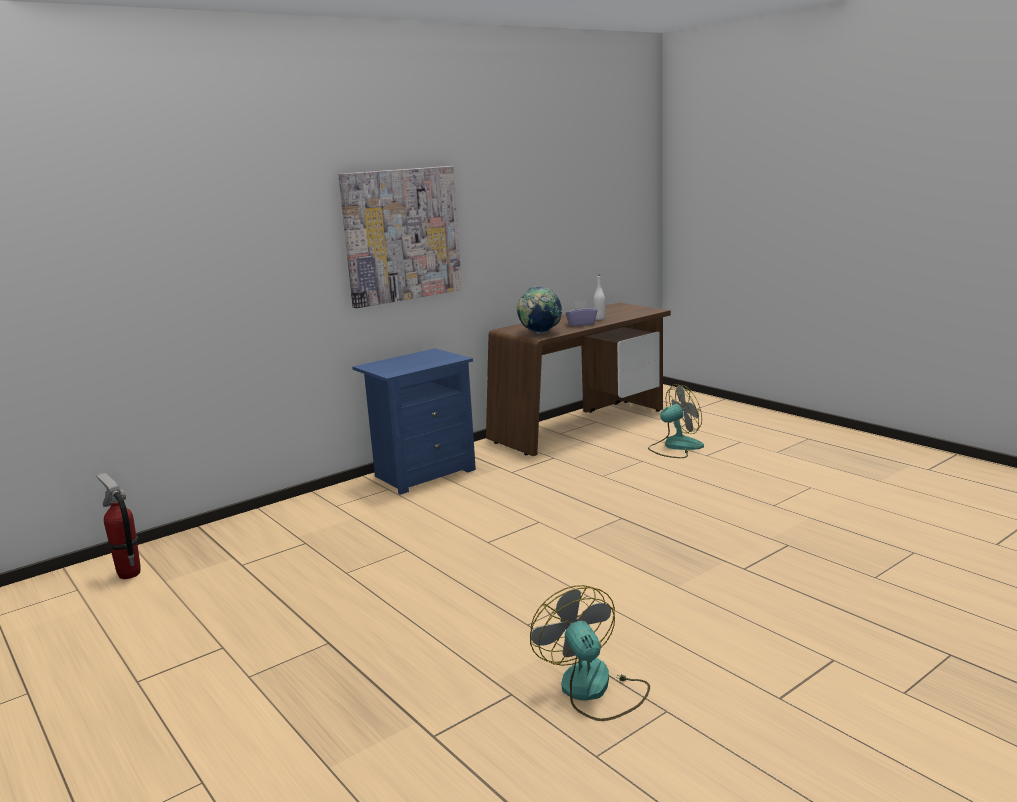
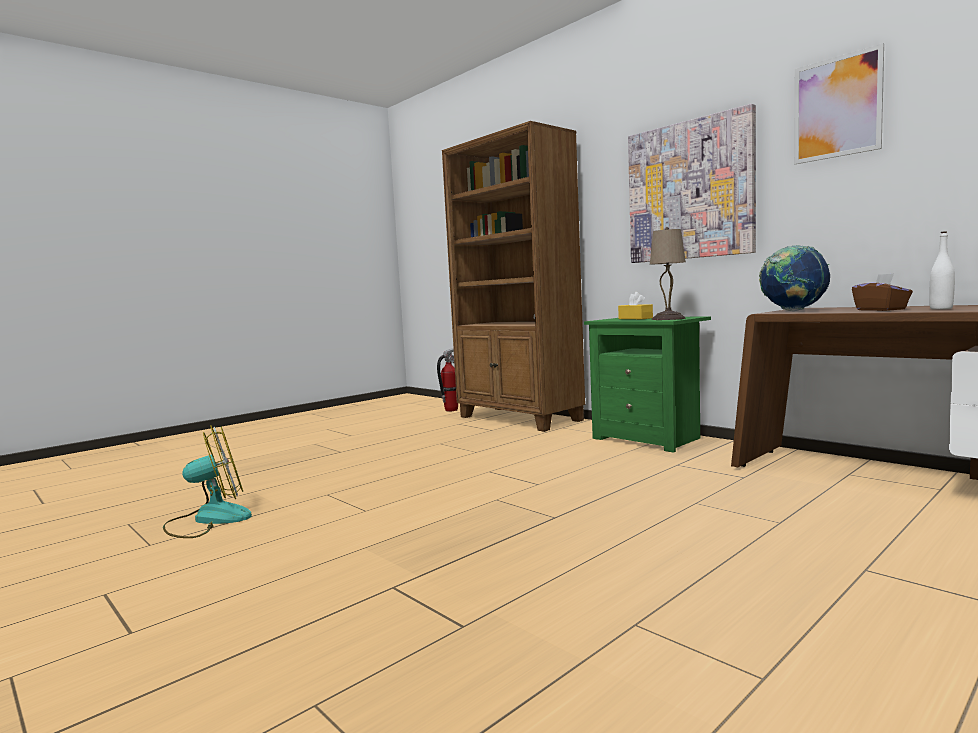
camera: 85 degrees right, 10 degrees down
(261, 527) = (519, 419): none -> brown bookcase
(403, 364) = (635, 318): none -> yellow tissue box
(422, 473) = (649, 439): blue nightstand -> green nightstand
(442, 357) = (669, 319): none -> beige table lamp
(500, 180) = (837, 107): none -> picture
(581, 324) = (881, 310): purple tissue box -> brown tissue box
(675, 447) = (882, 544): fan -> none

